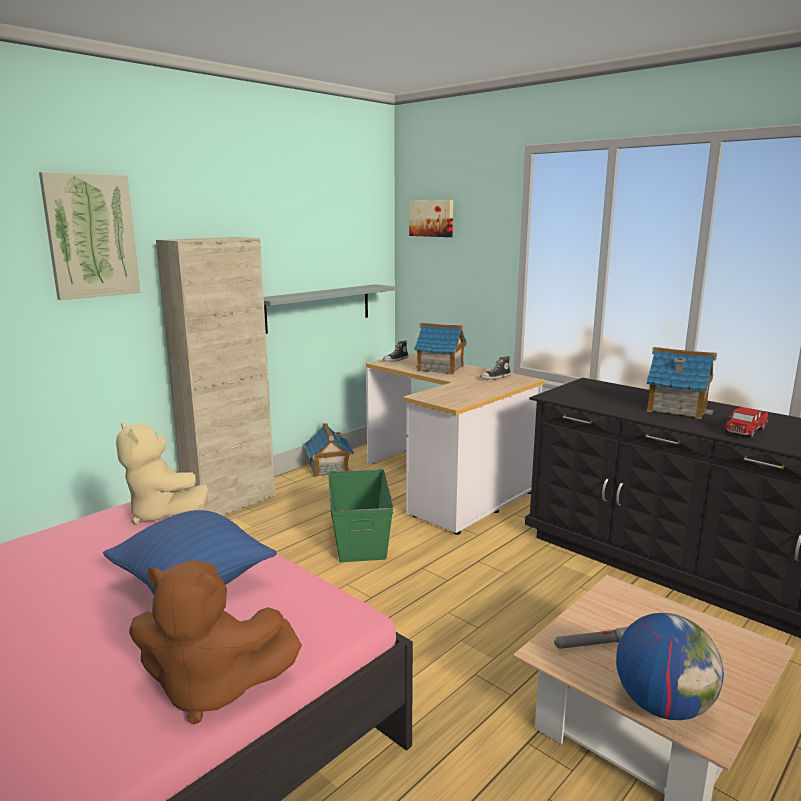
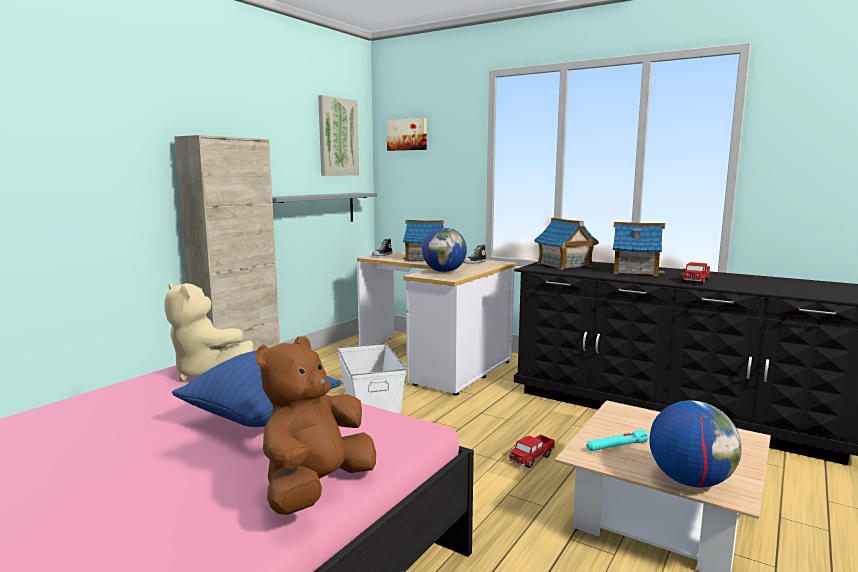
camera: 10 degrees left, 5 degrees down
(91, 236) = (115, 128): picture -> picture (337, 137)
(212, 689) = (316, 489): brown plush toy -> brown plush toy turned 120 degrees clockwise
(329, 469) = (325, 355): toy house -> toy house (564, 265)
(360, 536) = (371, 402): green storage box -> white storage box
(452, 392) = (444, 271): none -> globe
(517, 628) = (531, 458): none -> toy truck
(592, 644) = (616, 446): grey flashlight -> turquoise flashlight

